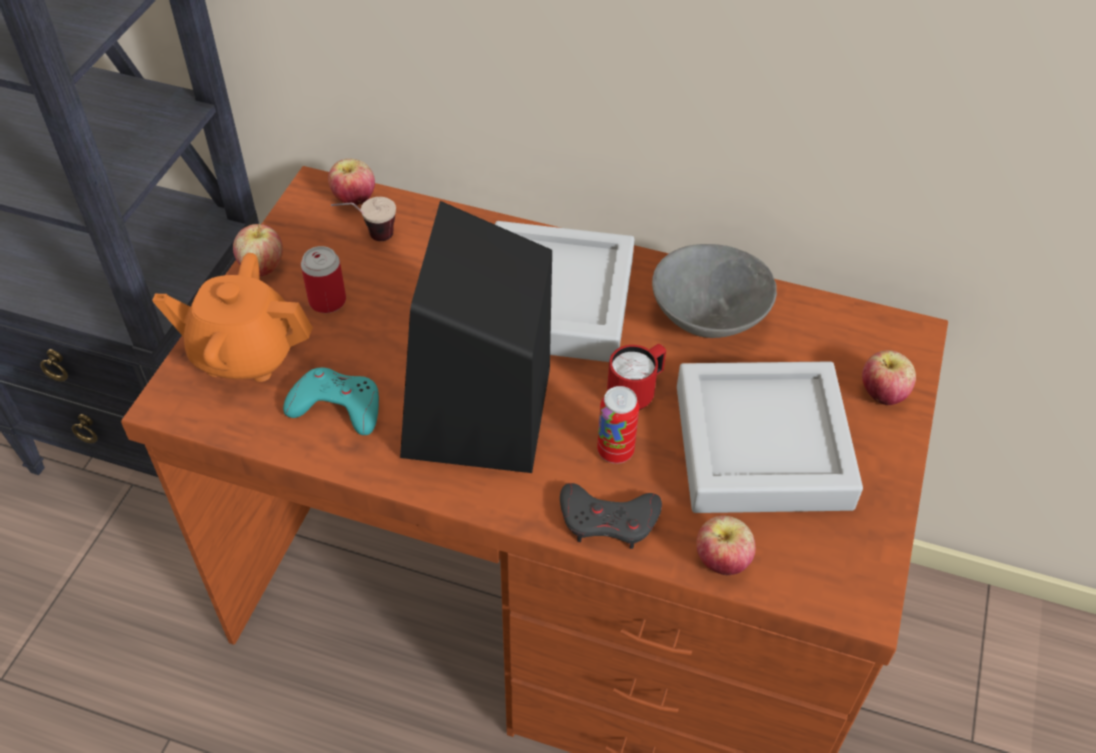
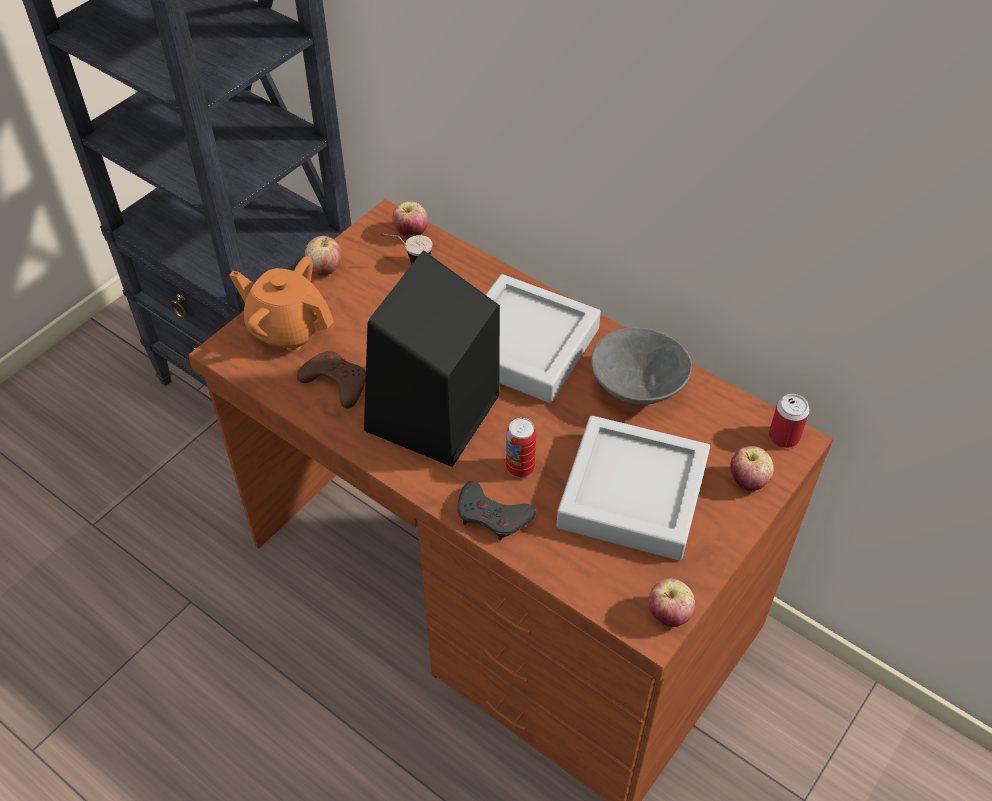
camera: 20 degrees right, 0 degrees up
(327, 301) = (360, 305): can -> can (784, 436)
(337, 406) = (335, 382): turquoise game controller -> brown game controller
(636, 393) = (555, 430): red mug -> none
(721, 561) = (562, 568): apple -> apple (668, 614)

